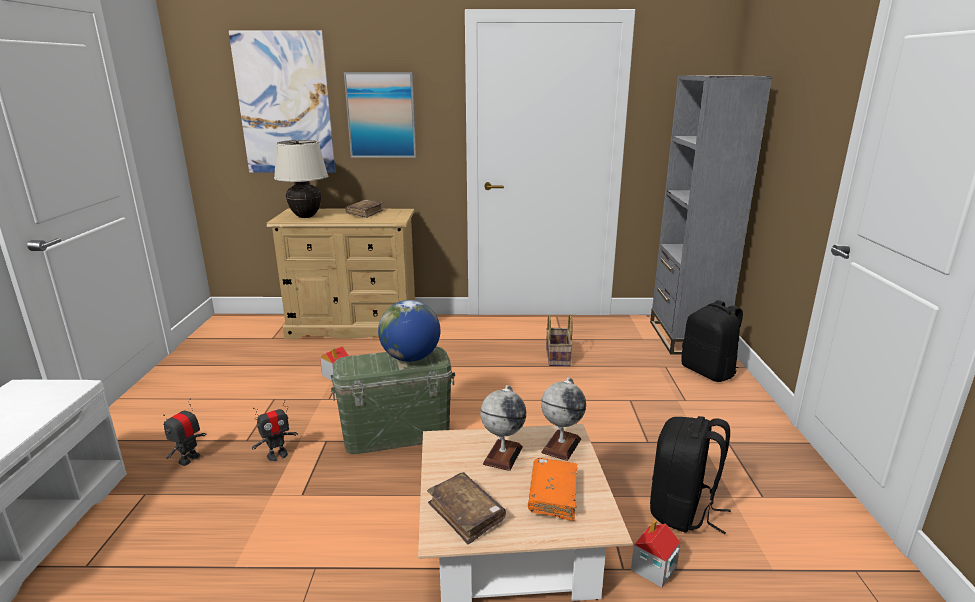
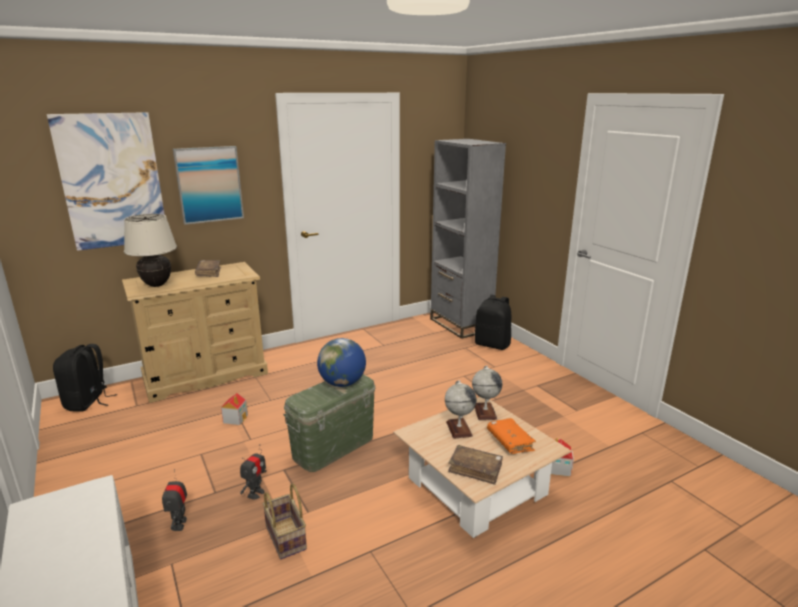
camera: 30 degrees left, 0 degrees up
(558, 357) = (393, 359): basket -> basket (287, 538)
(682, 511) = (547, 432): black backpack -> black backpack (88, 402)

